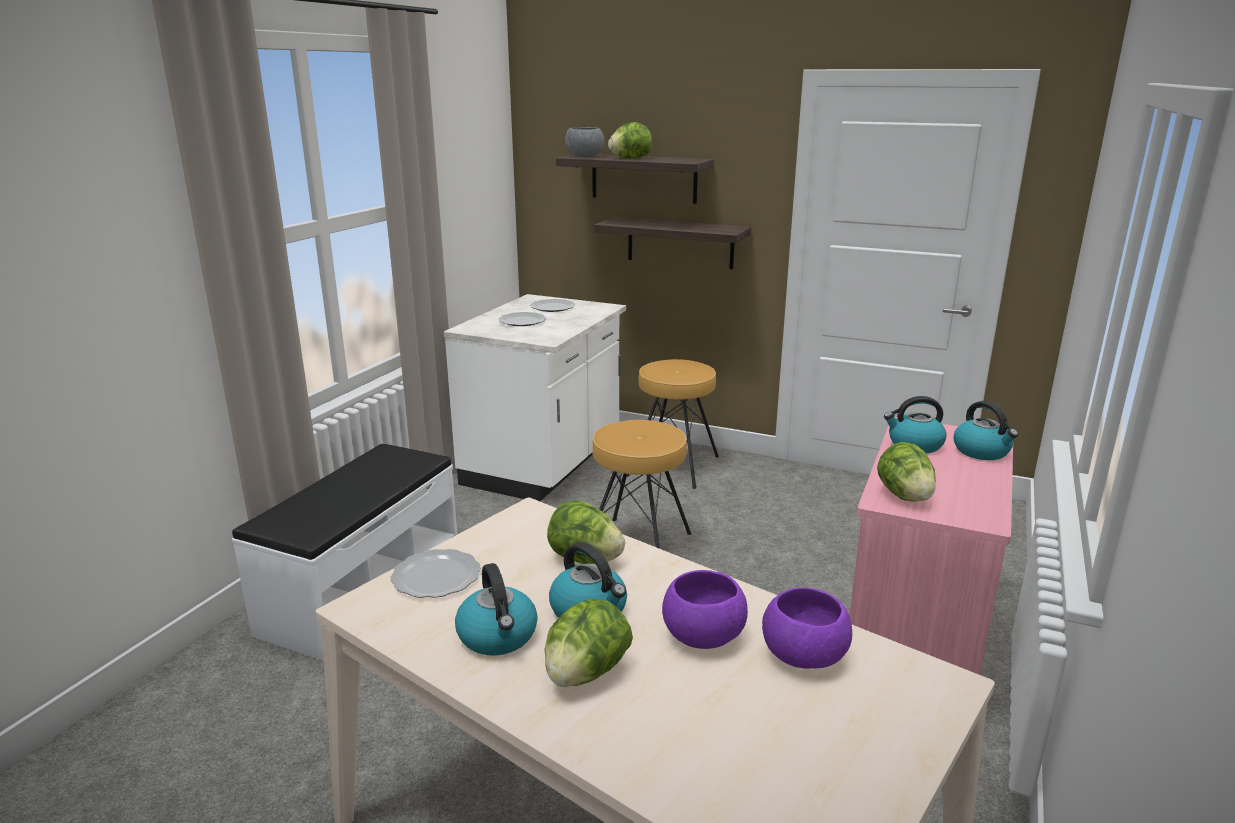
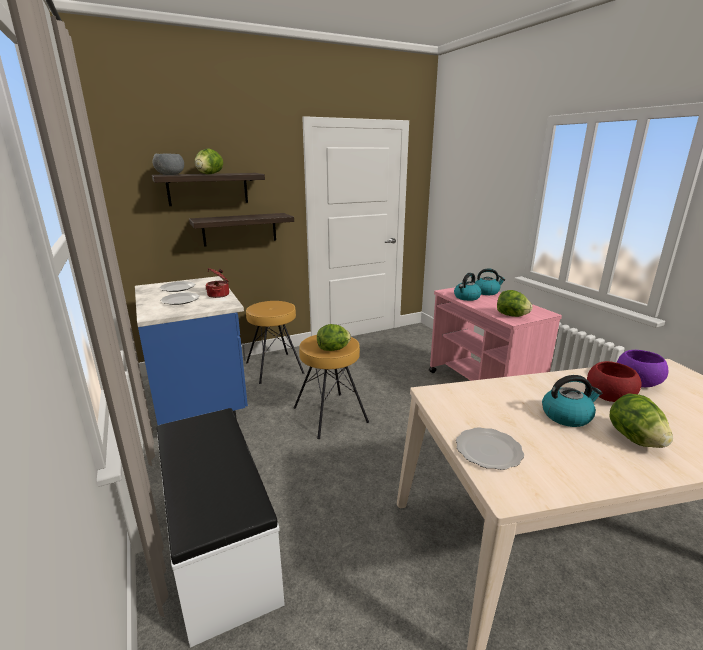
camera: 50 degrees left, 0 degrees up
(498, 636) = (580, 452): kettle -> none
(545, 464) = (201, 400): white counter -> blue counter
(567, 326) = (219, 295): none -> cooking pot
(585, 560) = (507, 398): lettuce -> lettuce (334, 349)
(703, 635) = (608, 397): purple bowl -> red bowl

